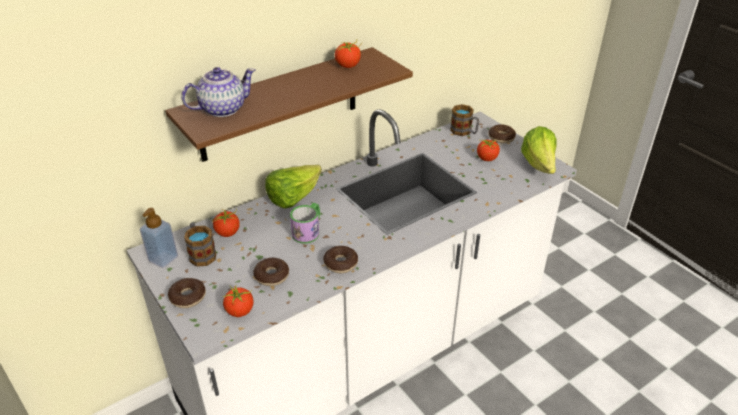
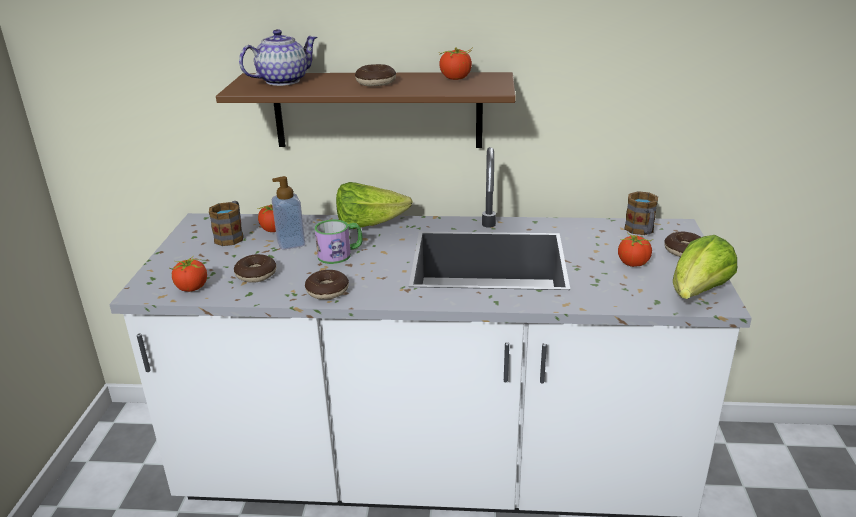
camera: 40 degrees right, 10 degrees down
(163, 259) = (201, 228): soap dispenser -> soap dispenser (291, 243)
(188, 297) = (174, 261): donut -> donut (376, 82)
(222, 109) = (282, 81): teapot -> teapot turned 45 degrees counterclockwise

